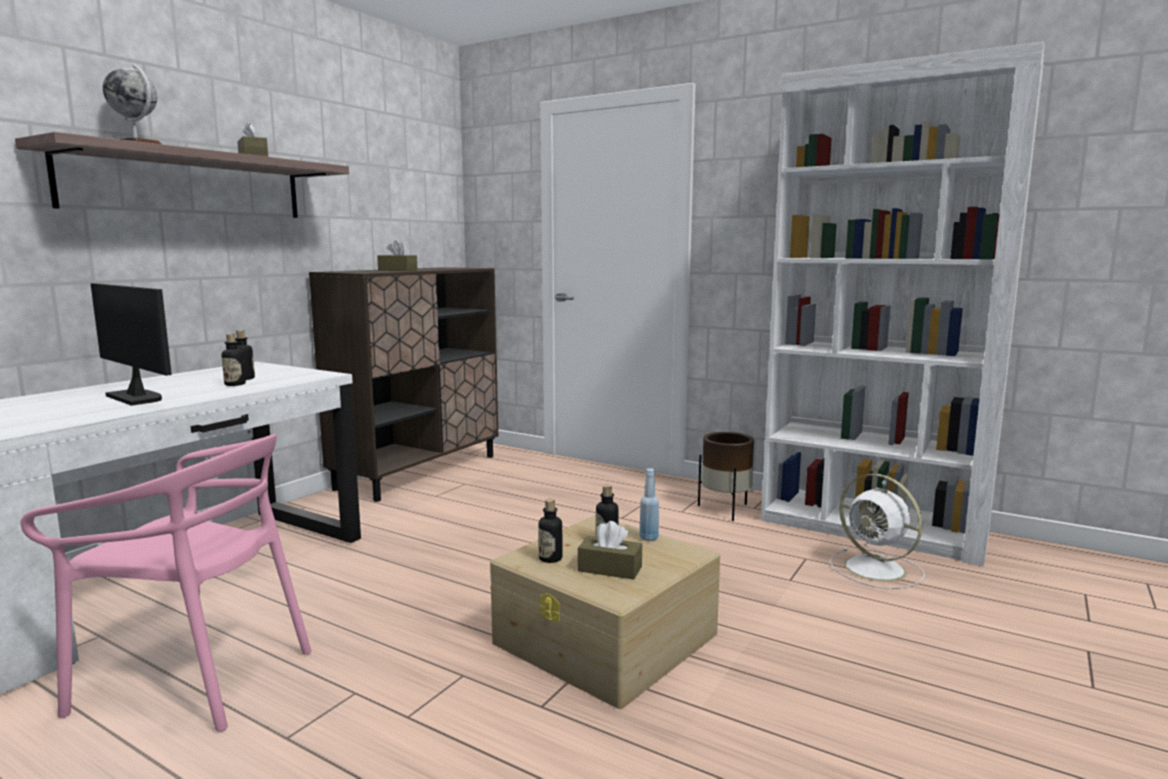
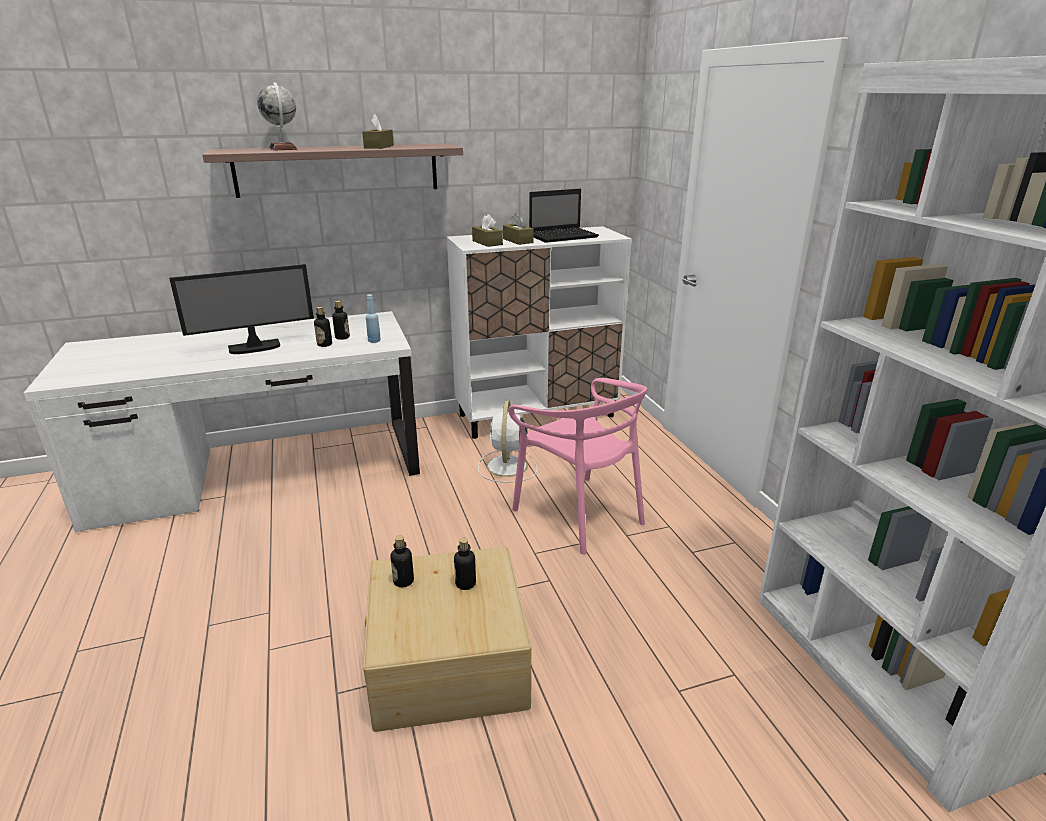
camera: 40 degrees right, 15 degrees up
(136, 398) = (254, 348): monitor -> monitor turned 75 degrees clockwise
(197, 677) = (225, 552): pink chair -> pink chair (579, 514)
(419, 472) = (537, 415): brown cabinet -> white cabinet
(432, 269) = (564, 236): none -> laptop
(610, 569) = (423, 616): brown tissue box -> brown tissue box (487, 243)
(648, 538) = (500, 597): blue bottle -> blue bottle (374, 341)
(726, 510) = (740, 570): brown planter -> none
(877, 569) = (794, 734): white fan -> white fan (507, 467)

